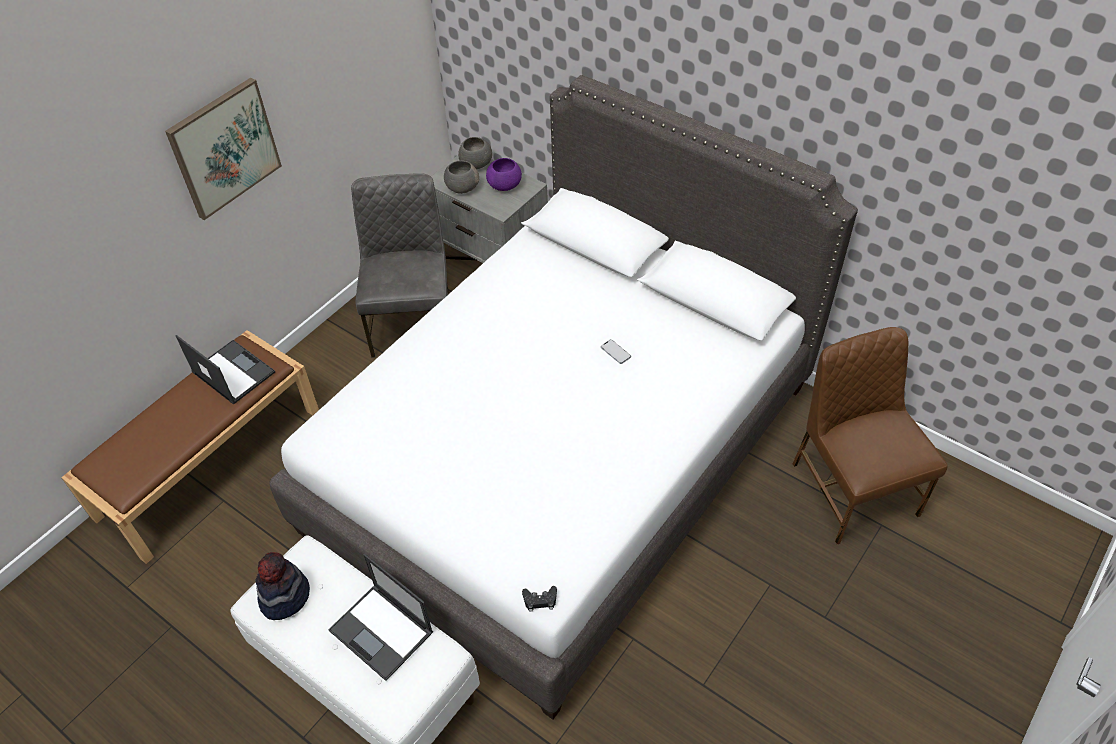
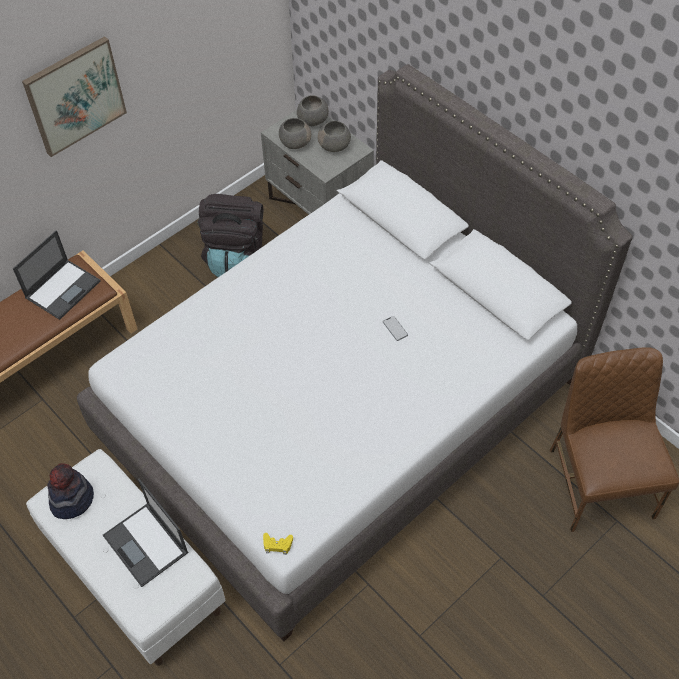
camera: 10 degrees right, 5 degrees up
(232, 372) = (63, 289): laptop -> laptop turned 75 degrees clockwise
(413, 321) = (236, 257): grey chair -> black backpack
(505, 185) = (335, 146): purple bowl -> grey bowl
(540, 600) = (277, 545): black game controller -> yellow game controller

